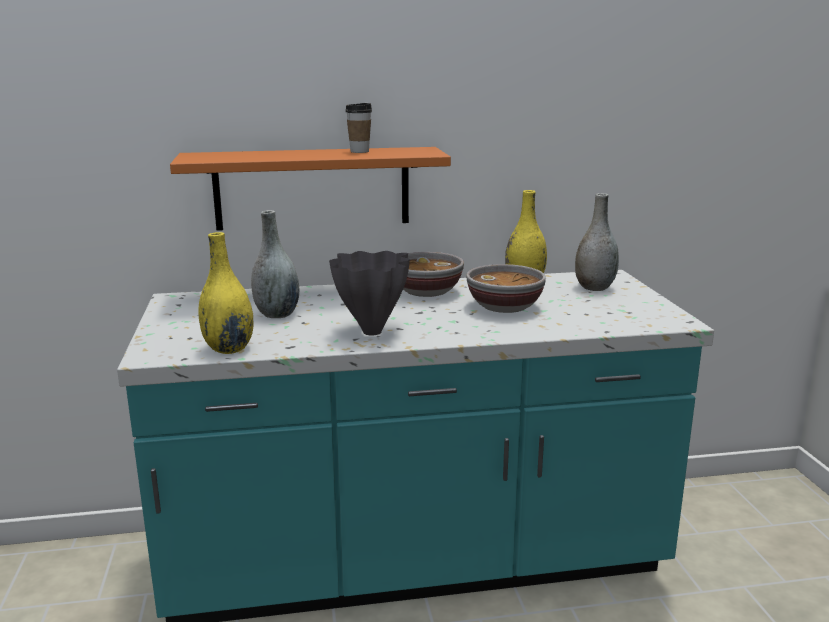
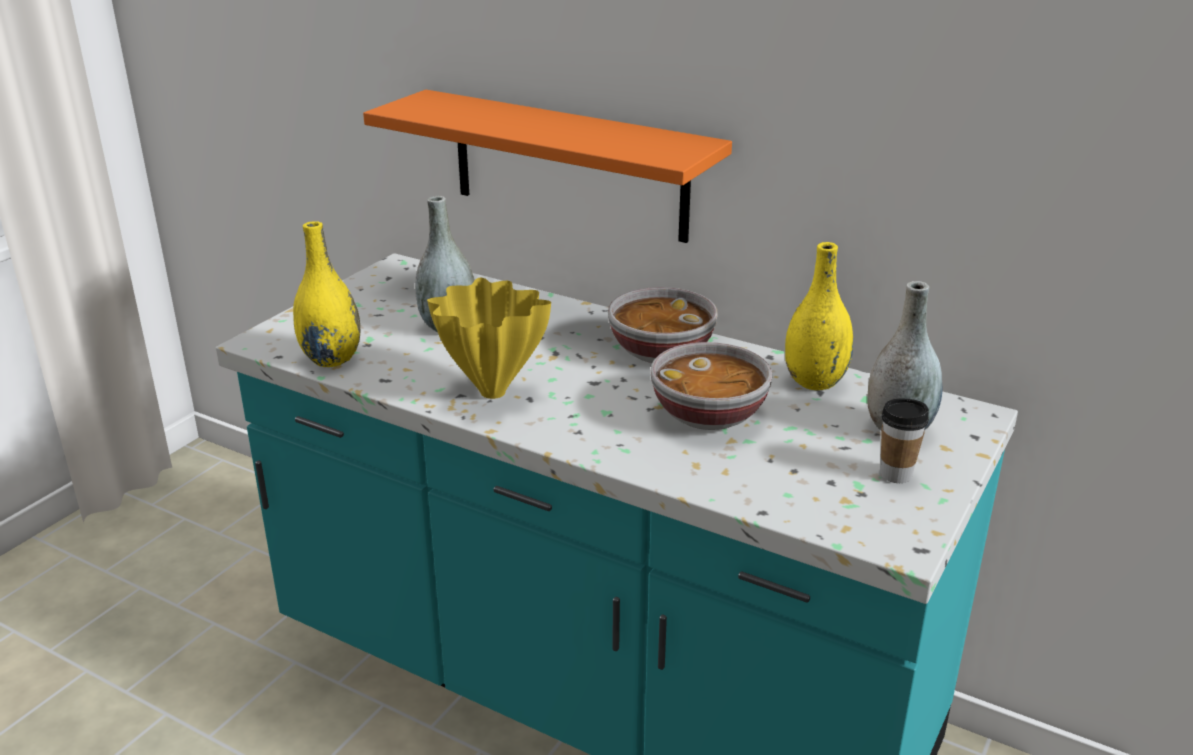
camera: 40 degrees right, 10 degrees up
(359, 151) = (603, 132): cup -> cup (896, 474)
(370, 332) = (490, 392): grey vase -> yellow vase

